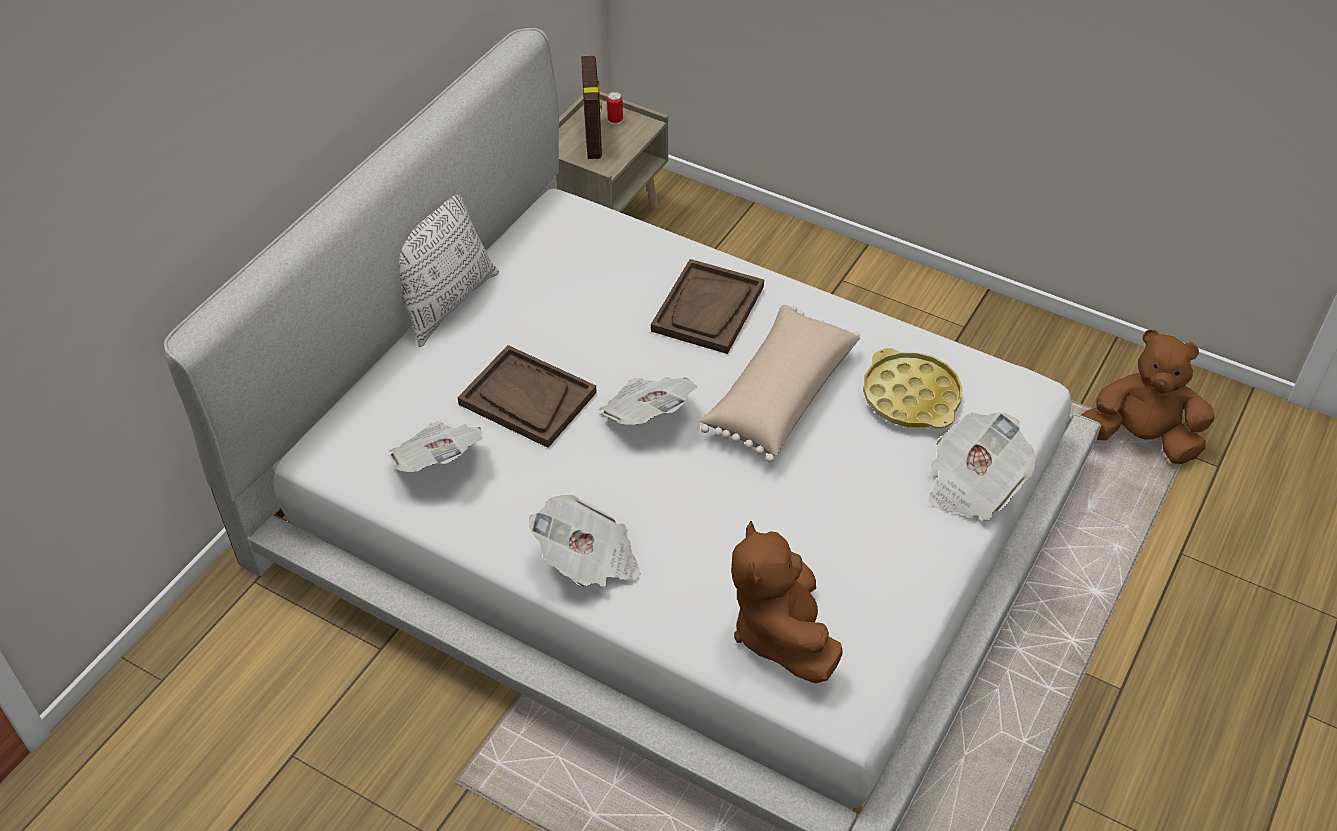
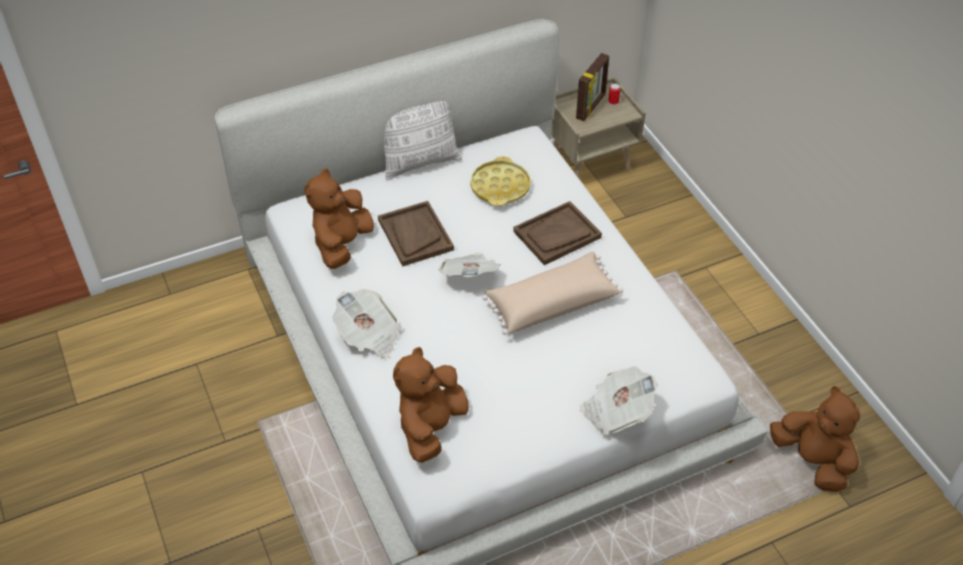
camera: 35 degrees right, 0 degrees up
(438, 461) = (342, 244): newspaper -> brown plush toy
(911, 396) = (628, 343): yellow tray -> yellow tray (500, 187)

